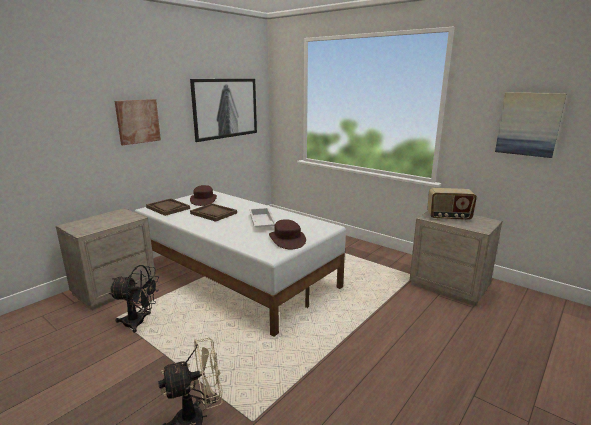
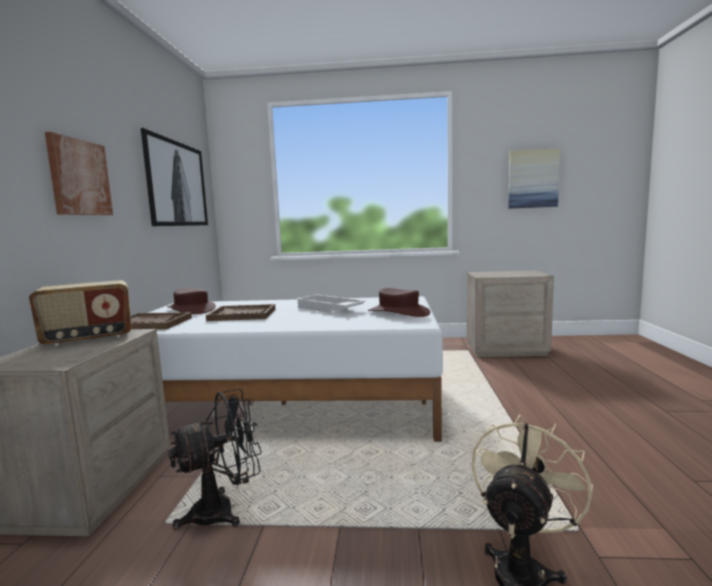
camera: 35 degrees left, 10 degrees down
(448, 217) = (498, 274): radio -> radio (89, 339)

